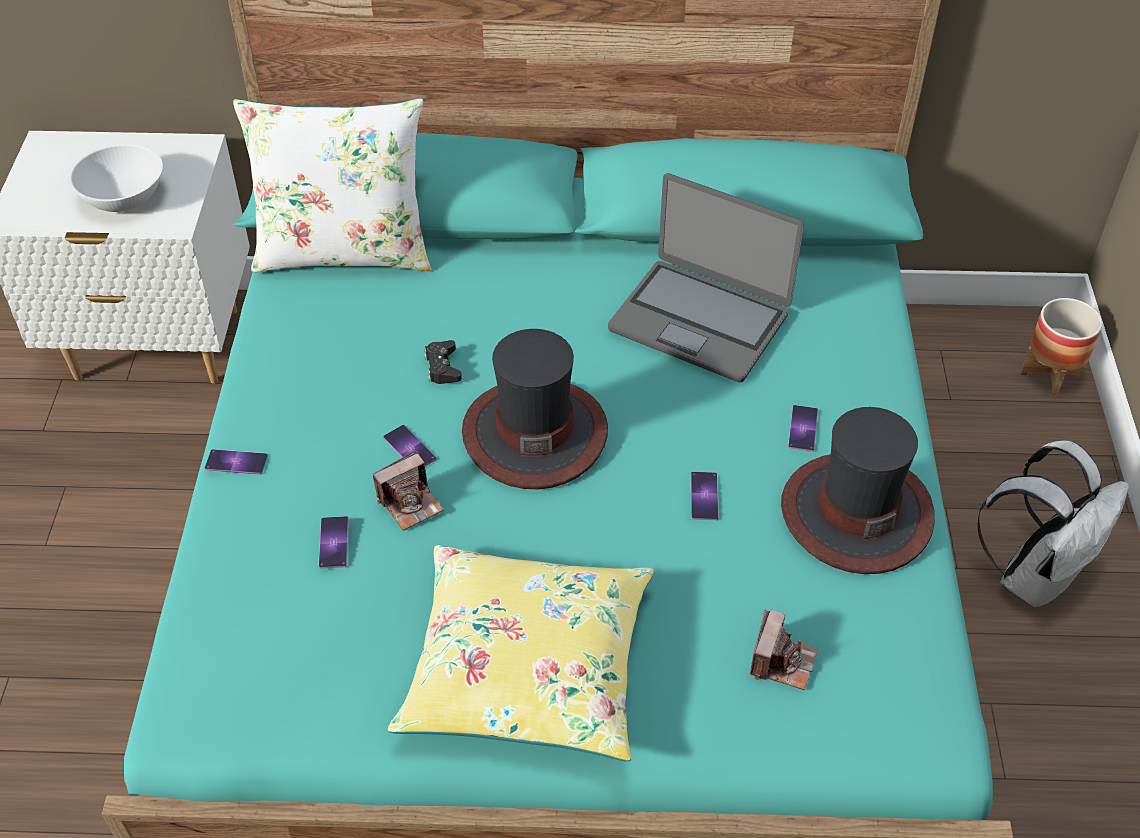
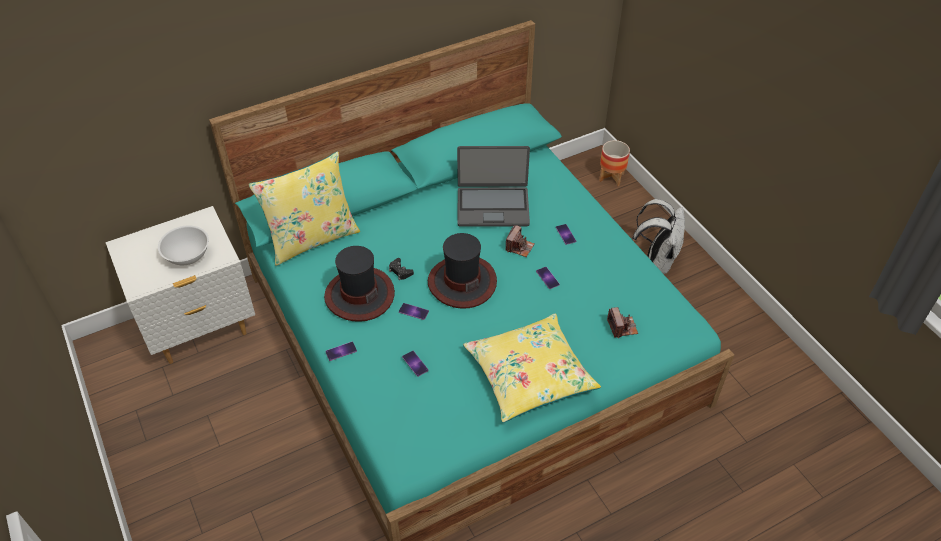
camera: 30 degrees left, 0 degrees up
(344, 250) = (312, 238): white pillow -> yellow pillow
(410, 503) = (434, 333): camera -> camera (519, 247)
(855, 512) = (608, 259): hat -> hat (359, 295)

